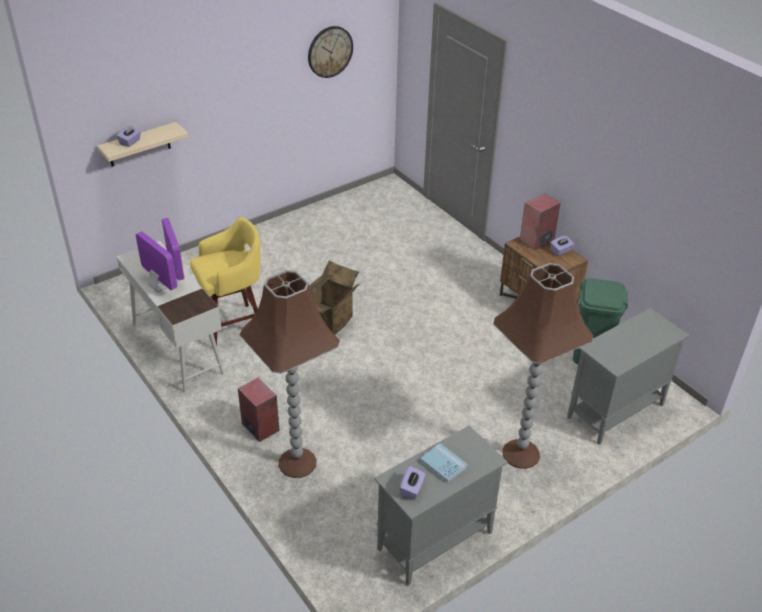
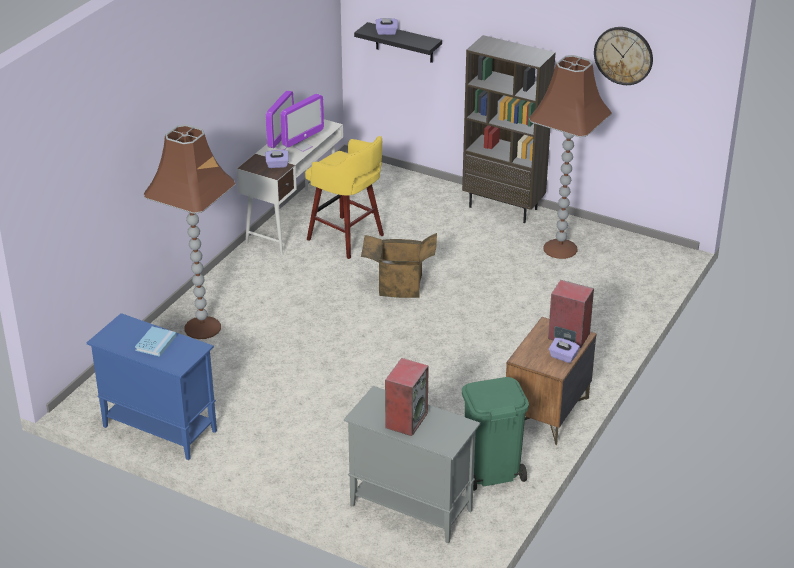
camera: 65 degrees right, 5 degrees down
(139, 145) = (404, 43): beige shelf -> black shelf
(259, 427) = (231, 295): speaker -> speaker (406, 420)
(267, 231) = (504, 208): none -> brown bookcase
(412, 489) = (118, 334): purple tissue box -> purple tissue box (277, 165)
(434, 541) = (159, 428): grey cabinet -> blue cabinet
(520, 453) = (300, 454): brown floor lamp -> brown floor lamp (560, 248)

